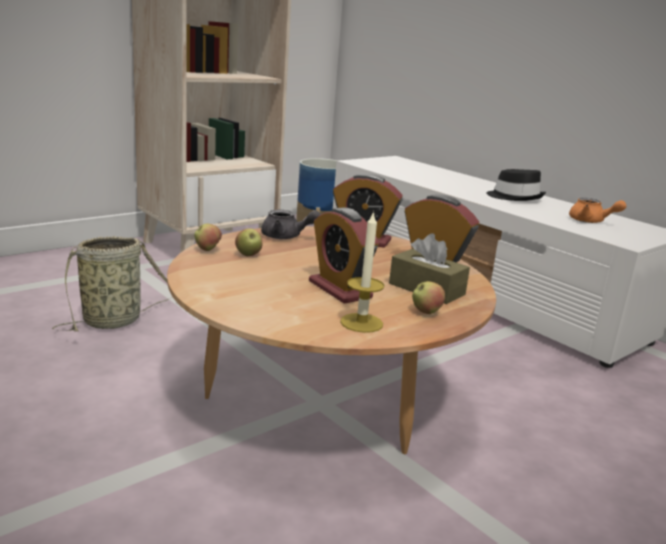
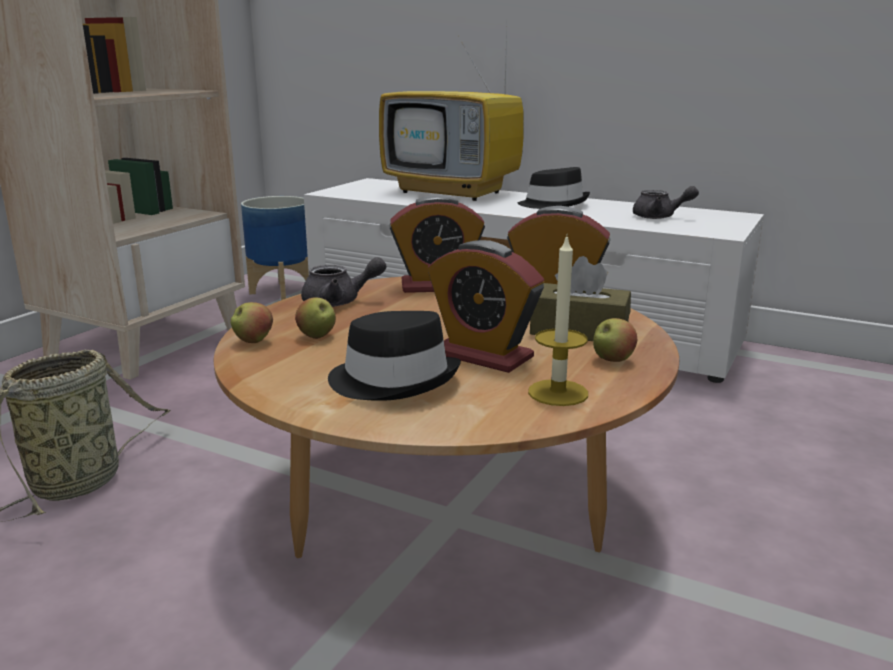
camera: 20 degrees left, 0 degrees up
(265, 291) = (394, 380): none -> black hat
(447, 176) = (454, 192): none -> television
(591, 221) = (659, 217): orange teapot -> grey teapot

